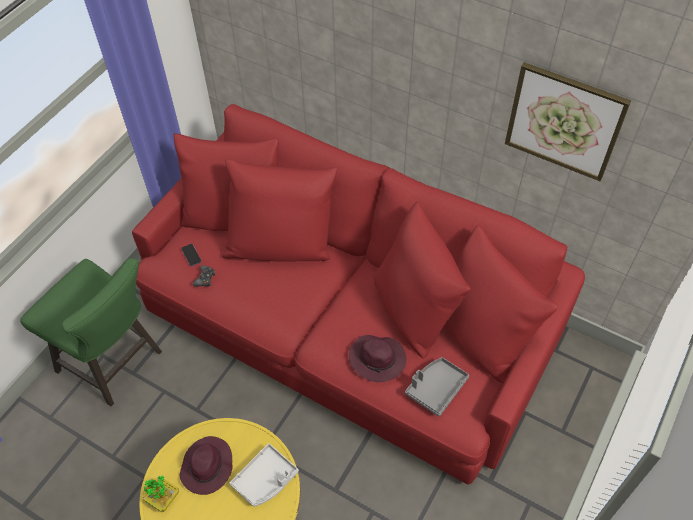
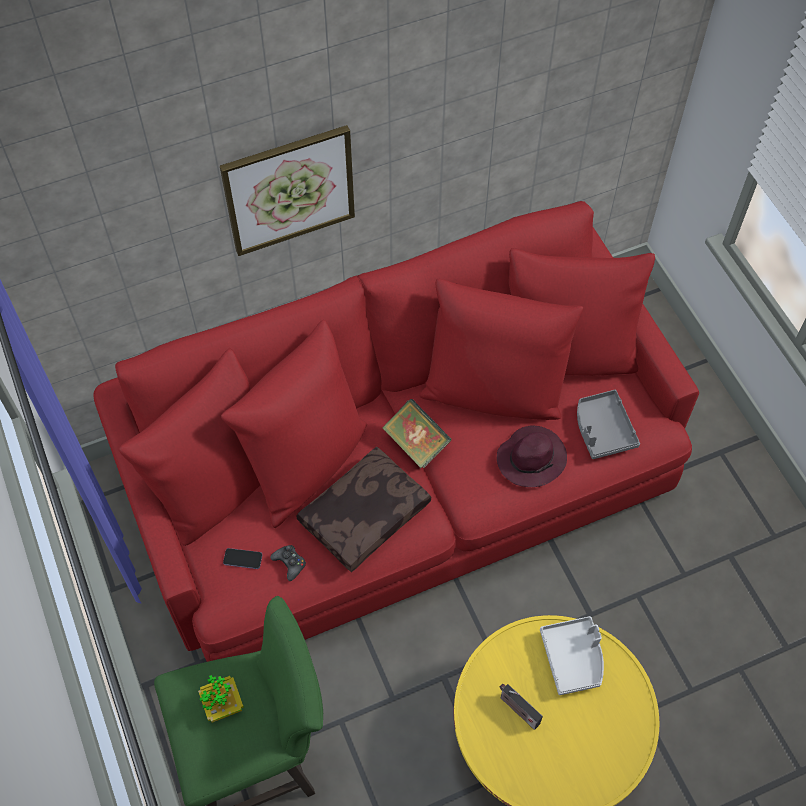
camera: 55 degrees left, 5 degrees up
(163, 498) = (522, 776): potted plant -> potted plant (222, 703)
(207, 467) = (517, 709): purple hat -> radio
(266, 294) = (364, 513): none -> brown pillow
(336, 291) = (416, 443): none -> book
(564, 121) = (530, 83): picture -> picture (289, 190)

